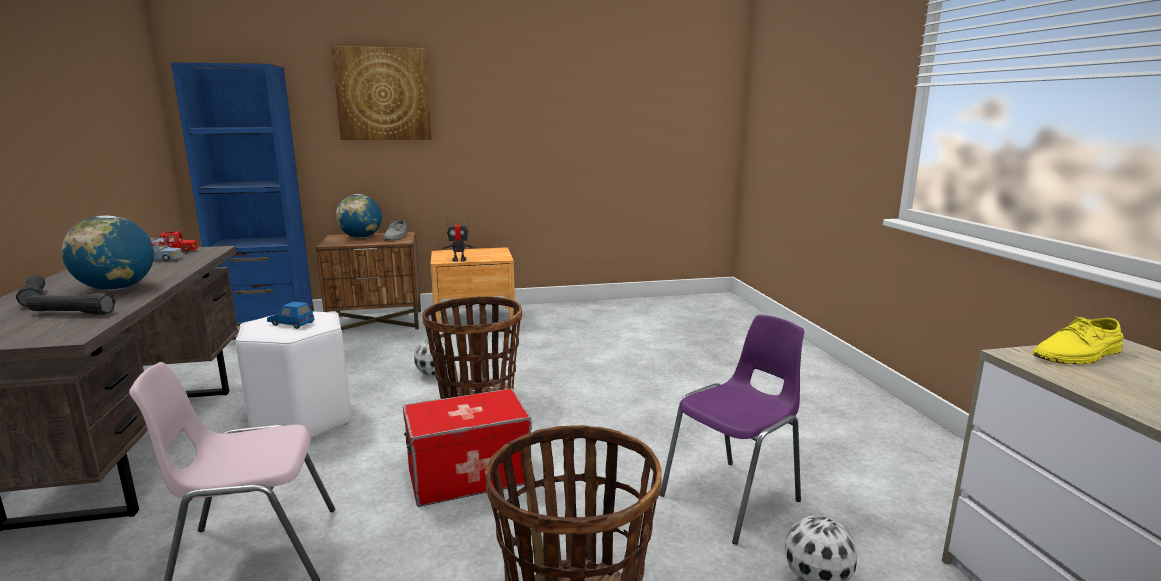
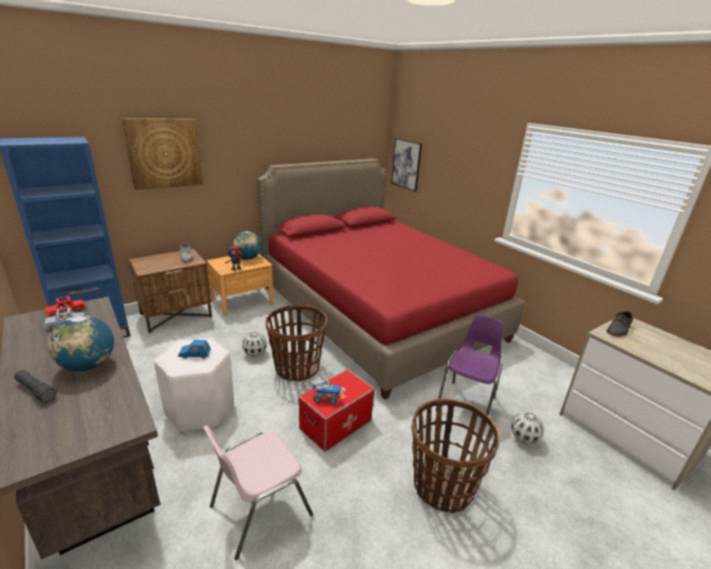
camera: 25 degrees left, 10 degrees up
(72, 313) = (96, 400): black flashlight -> none
(361, 237) = (160, 260): globe -> globe (248, 258)
(441, 414) = (326, 398): none -> toy truck
(669, 352) = (377, 312): none -> red bed
(765, 122) = (406, 164): none -> picture
(1078, 355) = (619, 329): yellow shoe -> grey shoe

